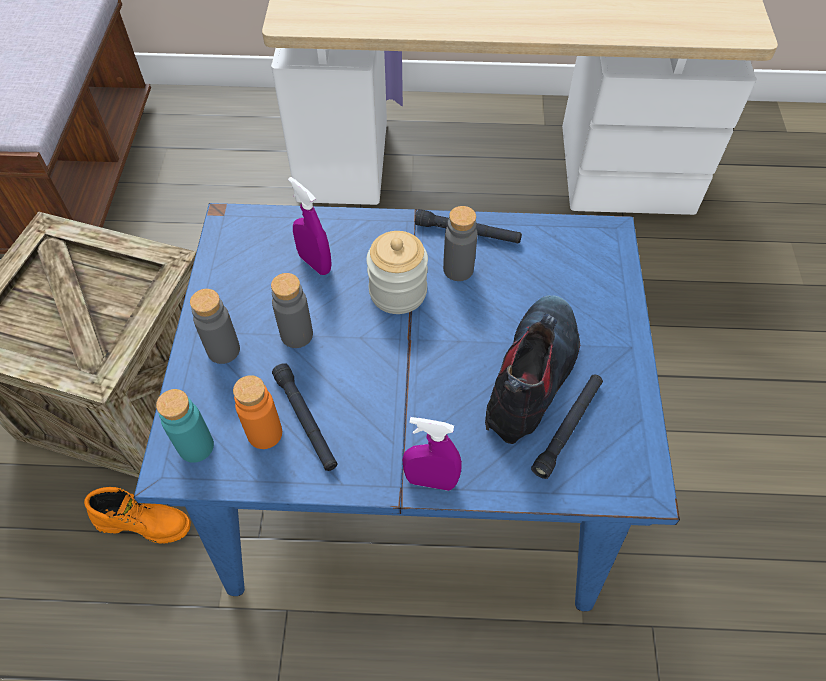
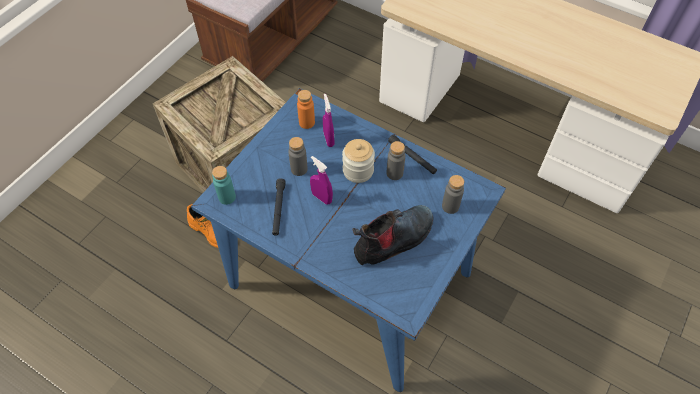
camera: 30 degrees right, 0 degrees up
(223, 350) = (263, 161): grey bottle -> grey bottle (450, 206)
(265, 433) = (258, 206): orange bottle -> orange bottle (307, 122)
(431, 481) = (314, 262): purple spray bottle -> purple spray bottle (321, 197)
(568, 427) = (393, 271): black flashlight -> none

